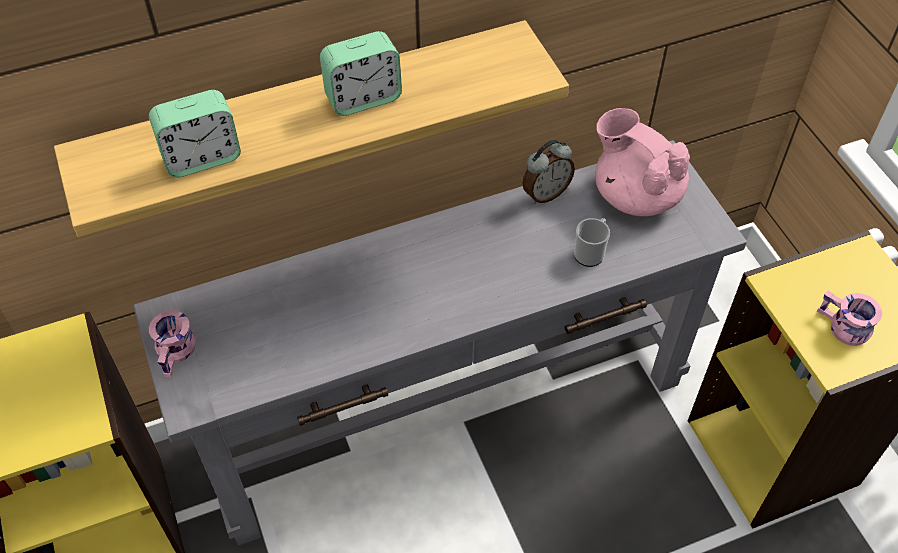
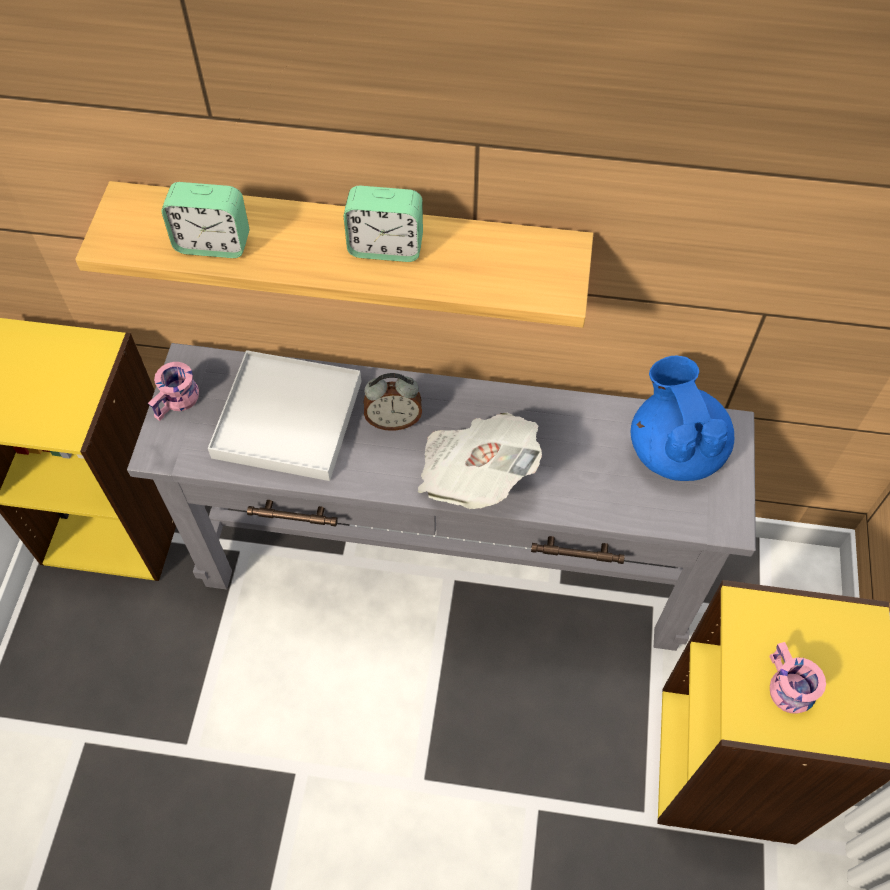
camera: 30 degrees right, 5 degrees up
(293, 319) = (287, 418): none -> white tray
(491, 287) = (475, 474): none -> newspaper
(545, 193) = (587, 407): alarm clock -> alarm clock (393, 420)
(590, 252) = (590, 486): mug -> none
(635, 194) = (674, 449): pink teapot -> blue teapot

